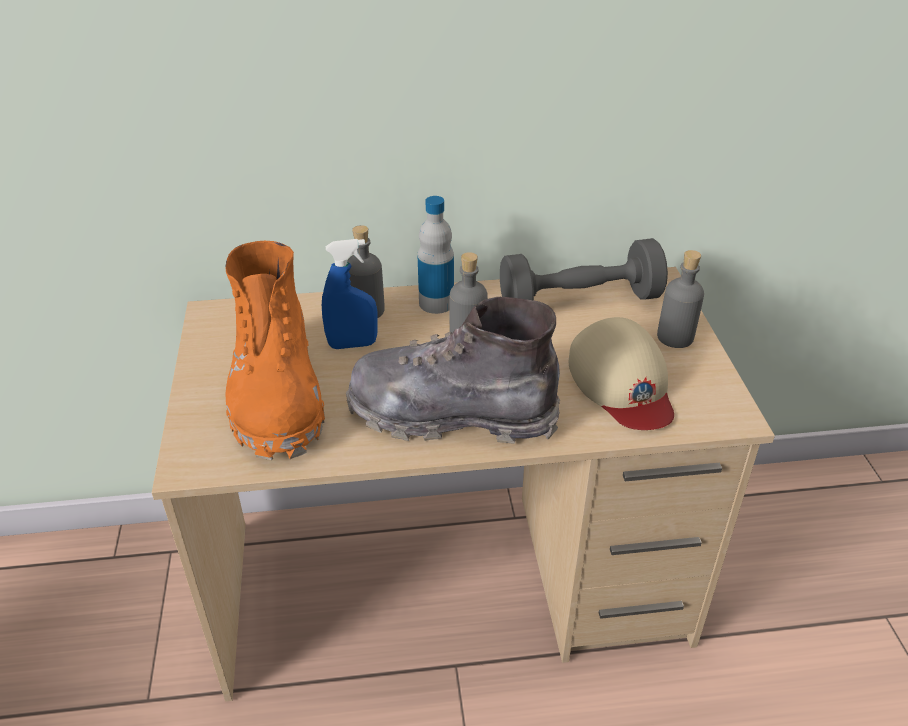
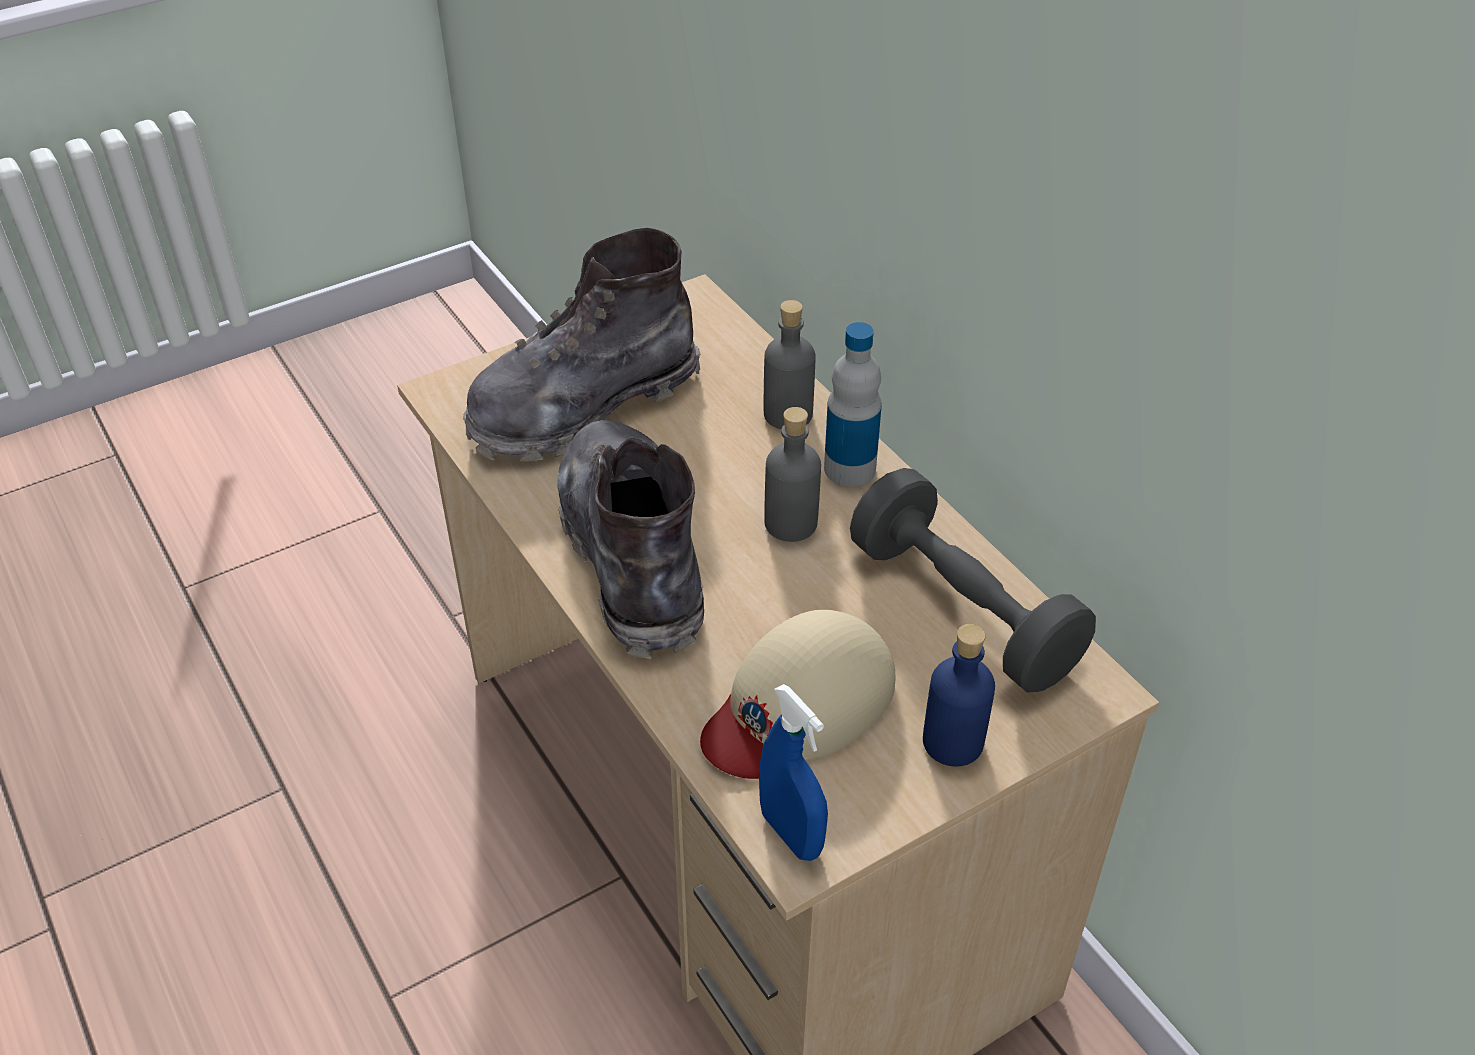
camera: 65 degrees right, 5 degrees up
(277, 396) = (583, 406): orange boot -> grey boot
(352, 344) = (711, 428): blue spray bottle -> blue spray bottle (791, 834)
(675, 337) = (953, 742): grey bottle -> blue bottle

